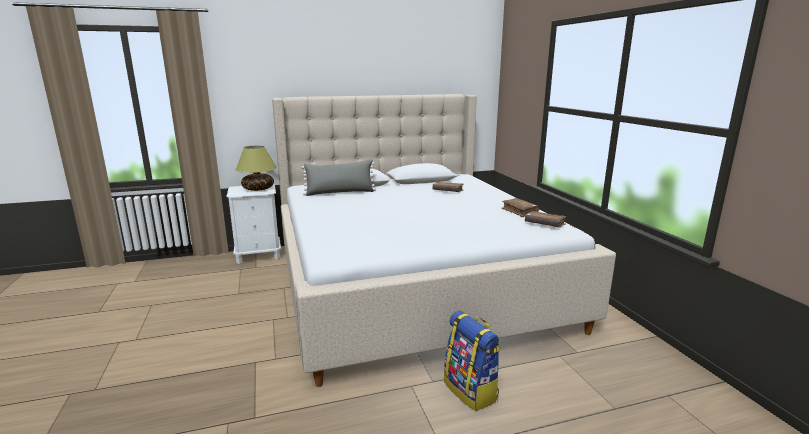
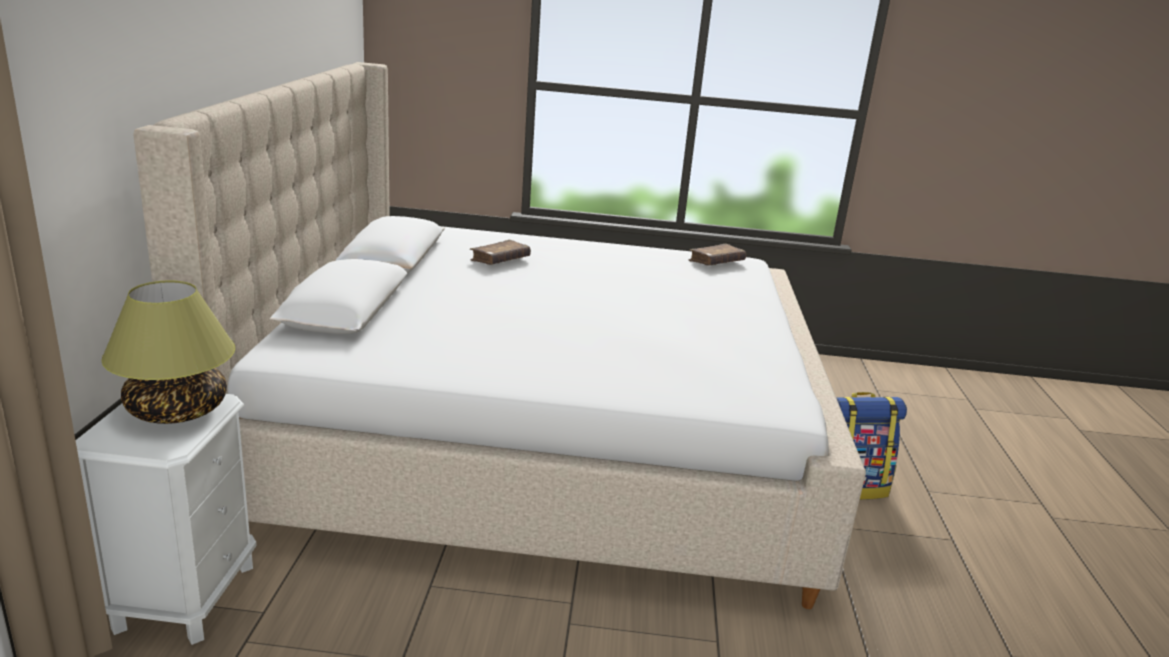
camera: 70 degrees left, 5 degrees up
(340, 192) = (398, 330): grey pillow -> none
(519, 211) = (652, 256): brown book -> none

